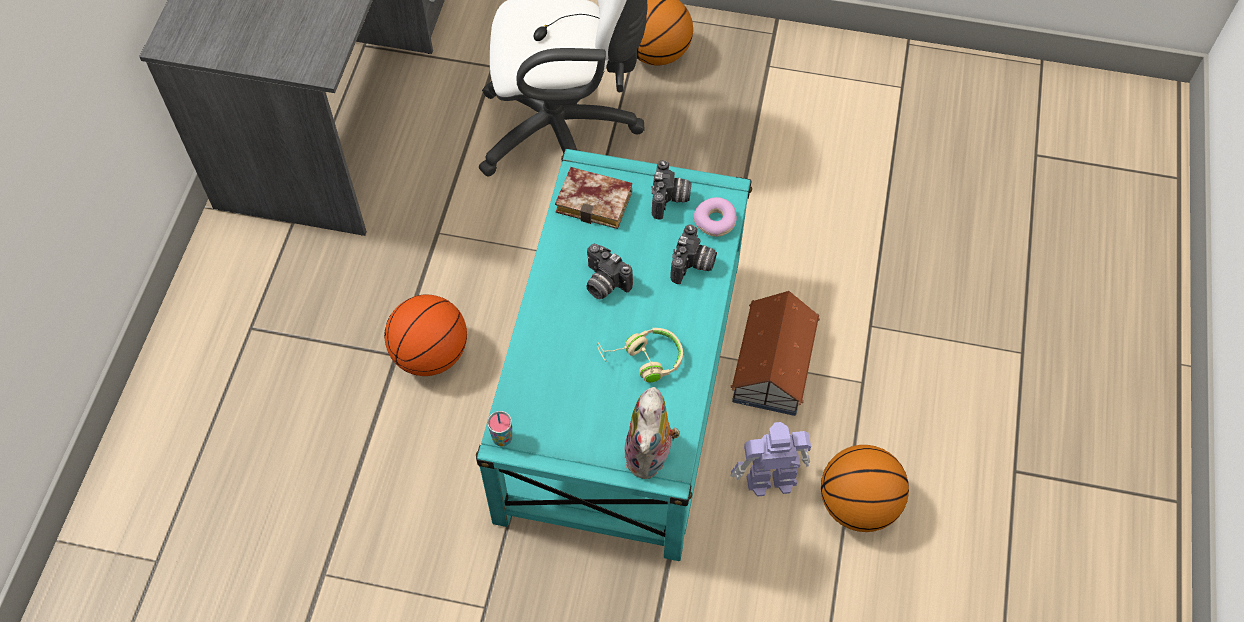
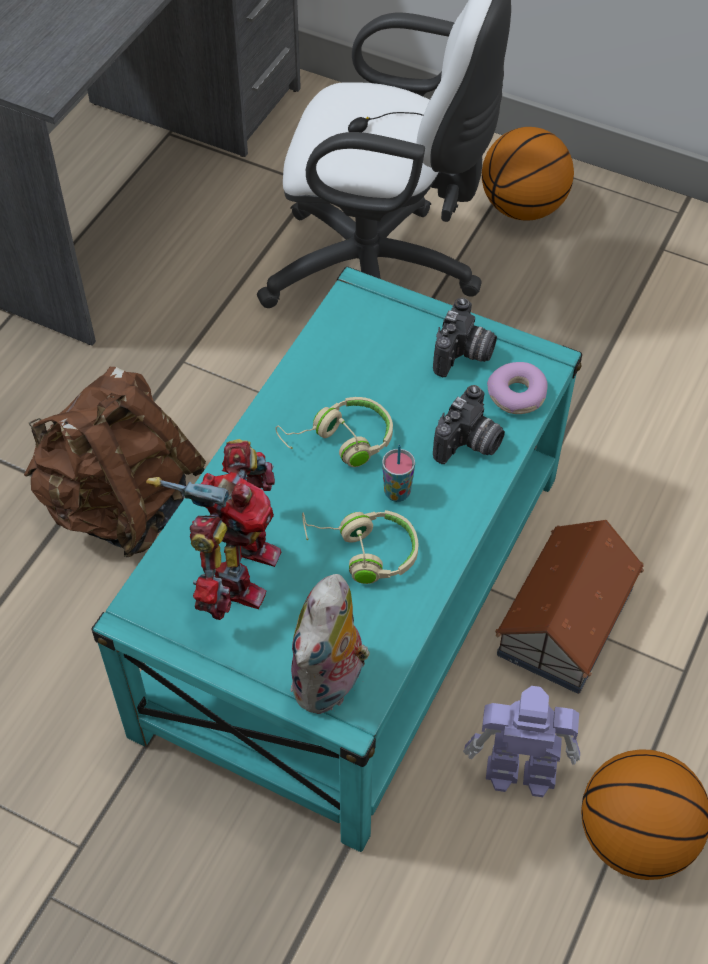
camera: 15 degrees right, 5 degrees down
(430, 355) = (122, 505): basketball -> brown backpack
(502, 439) = (135, 611): cup -> cup (397, 493)
(563, 393) = (237, 571): none -> toy robot
(597, 201) = (366, 338): book -> none
(603, 283) = (340, 441): camera -> beige headphones

